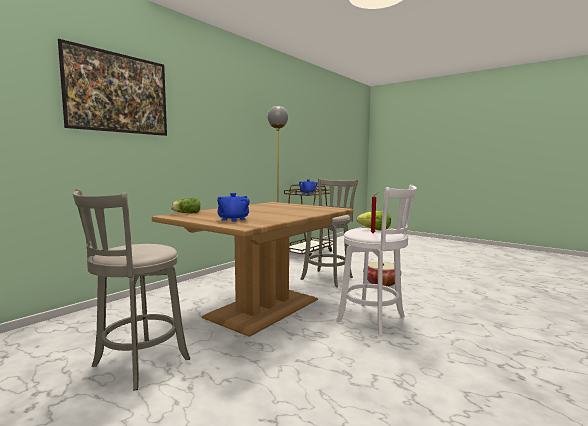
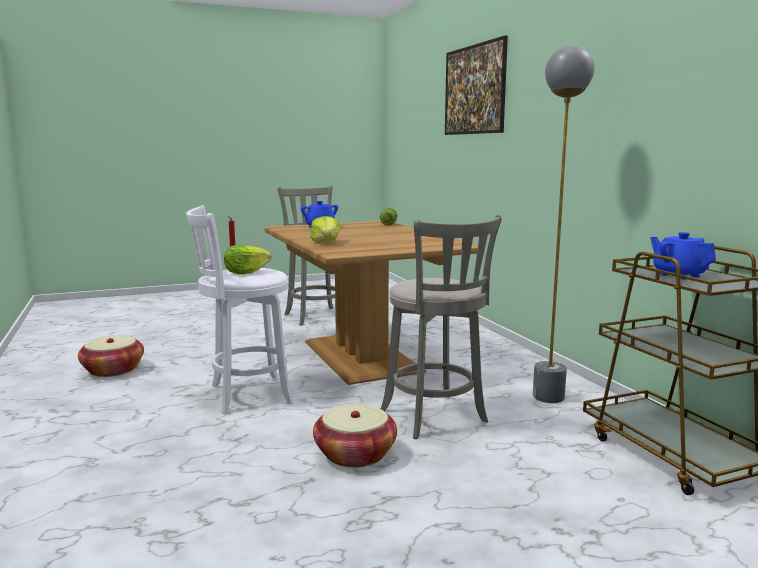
camera: 120 degrees right, 5 degrees up
(310, 212) = (326, 242): none -> lettuce
(441, 404) = (113, 370): none -> basket

